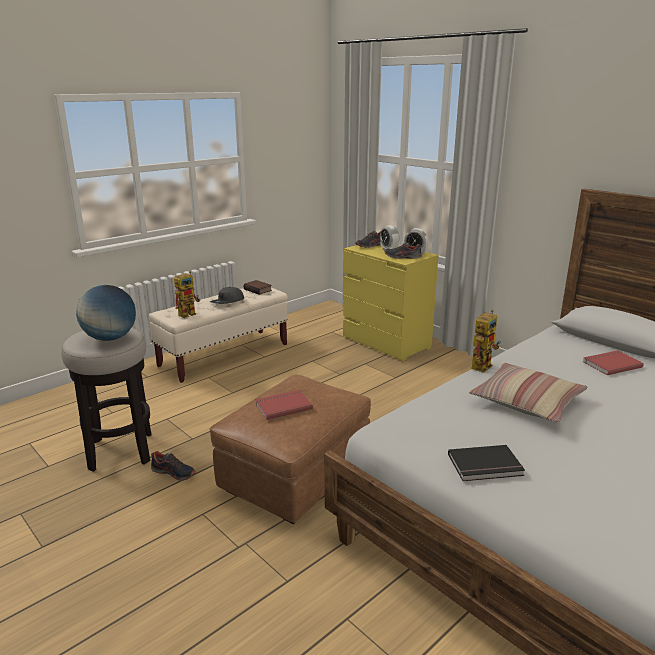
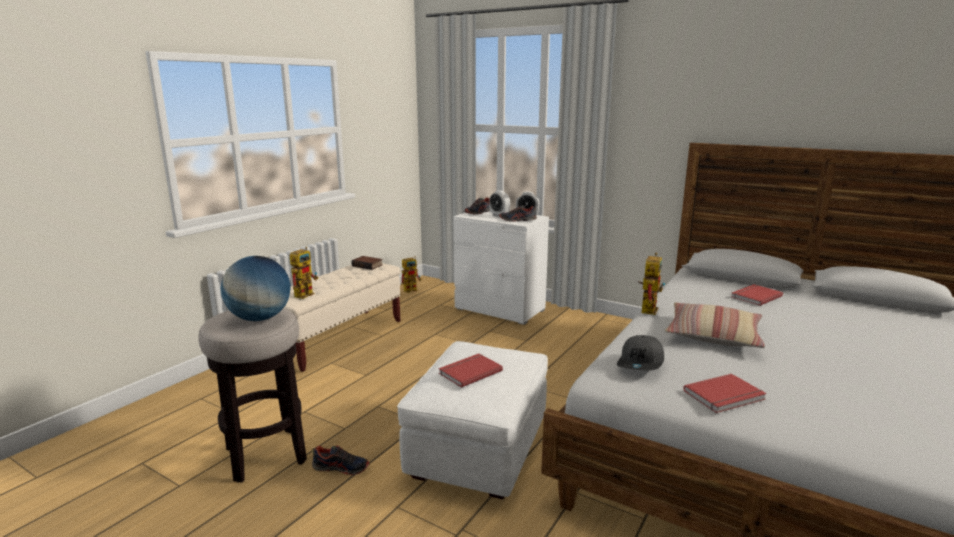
camera: 15 degrees left, 5 degrees down
(227, 302) = (342, 279): grey cap -> grey cap (641, 363)
(295, 475) = (478, 449): brown ottoman -> white ottoman
(313, 313) = (412, 289): none -> toy robot
(386, 343) = (500, 309): yellow dresser -> white dresser
(486, 466) = (725, 396): black book -> red book

